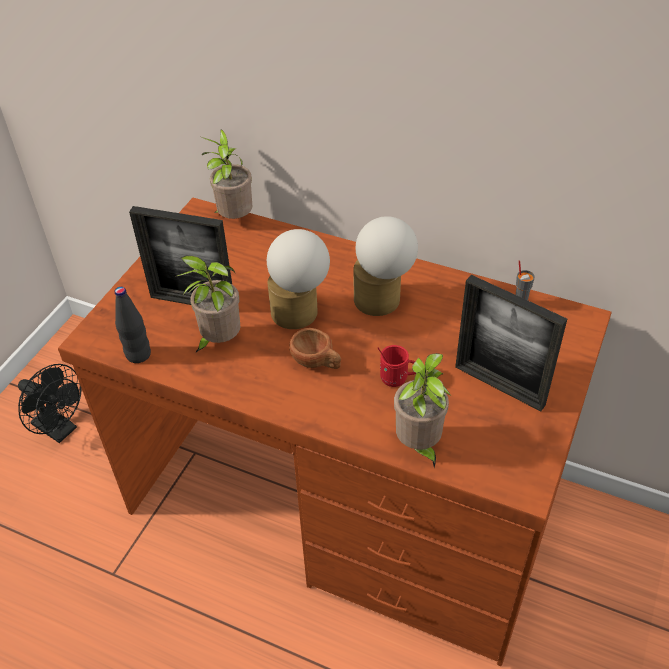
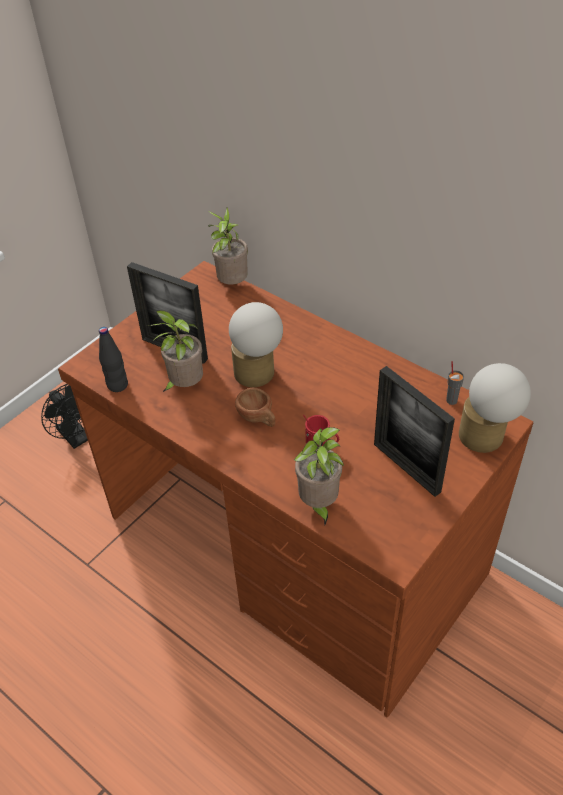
camera: 15 degrees right, 0 degrees up
(382, 303) = (330, 378): table lamp -> table lamp (485, 440)

